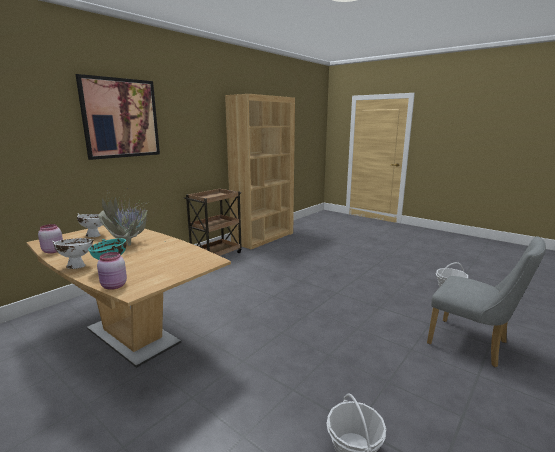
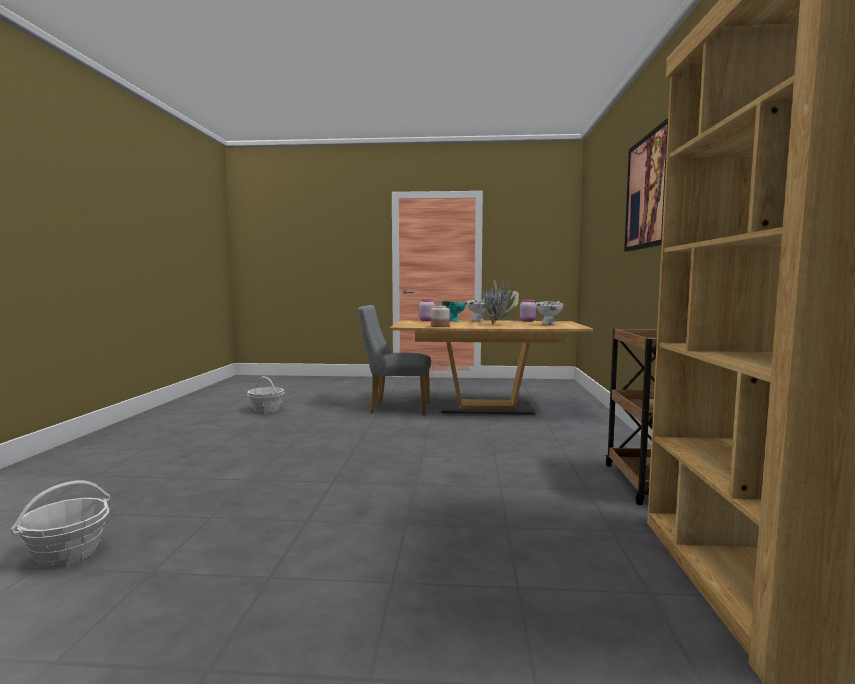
camera: 145 degrees right, 10 degrees down
(185, 251) = (440, 326): none -> jar
(473, 345) = (123, 469): grey chair -> grey chair (395, 407)

